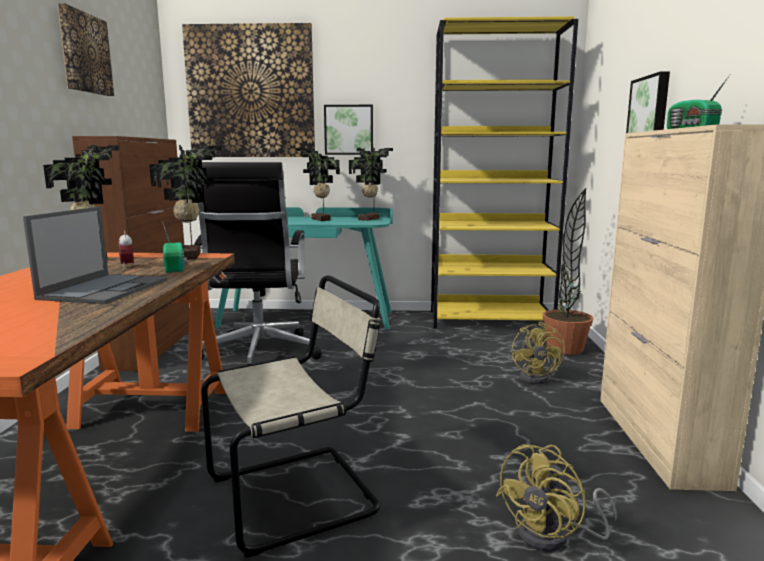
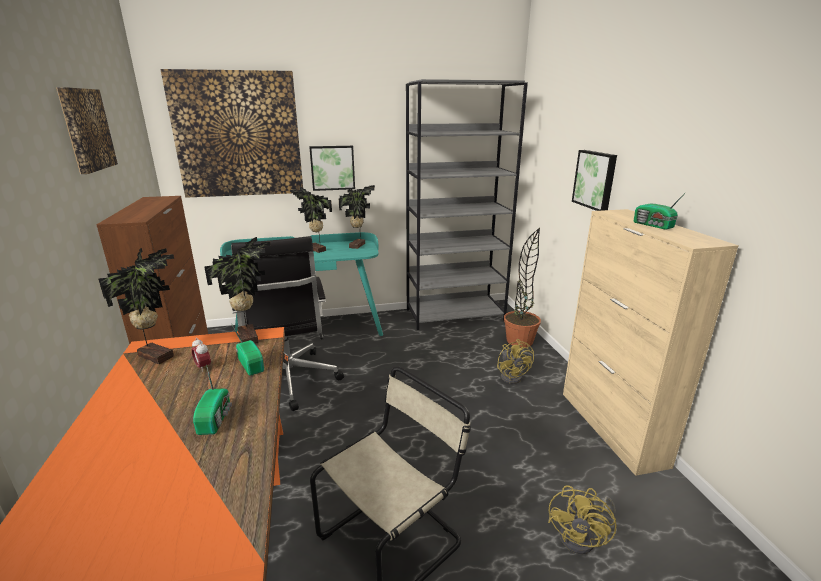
camera: 15 degrees left, 10 degrees up
(106, 289) = (216, 418): laptop -> radio
(490, 320) = (455, 315): yellow bookcase -> grey bookcase

